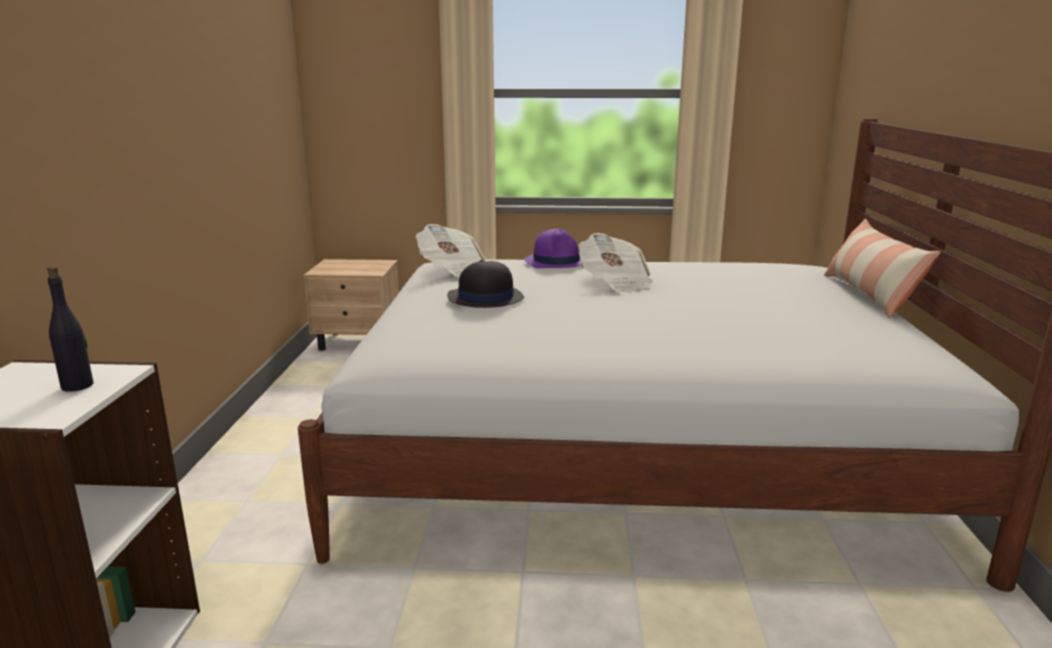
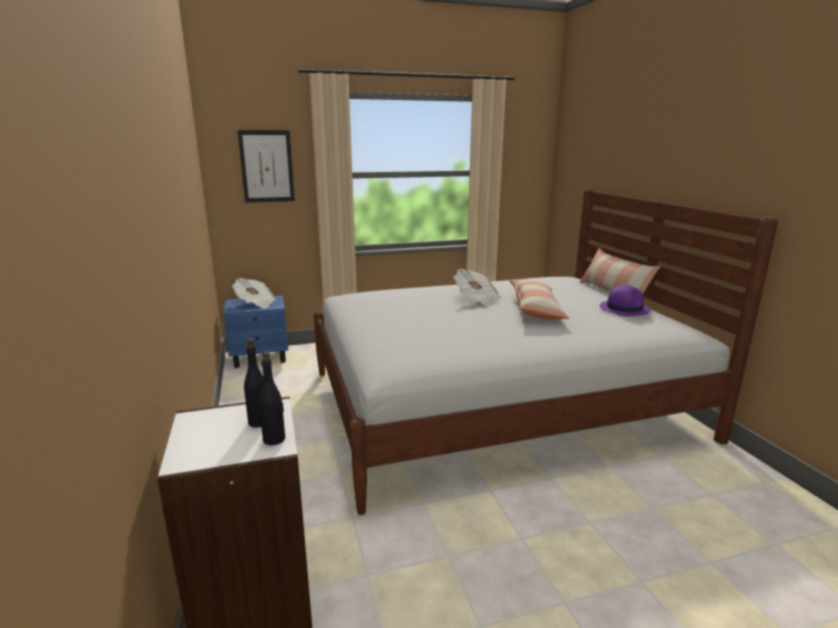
camera: 20 degrees left, 0 degrees up
(63, 408) = (274, 439): none -> black bottle
(359, 342) = (261, 357): beige nightstand -> blue nightstand
(381, 78) = (267, 166): none -> picture
(452, 269) = (365, 301): newspaper -> newspaper (255, 303)
(485, 298) = (412, 319): black hat -> none
(557, 261) = (425, 288): purple hat -> purple hat (624, 309)
(692, 304) = (535, 309): none -> pillow

